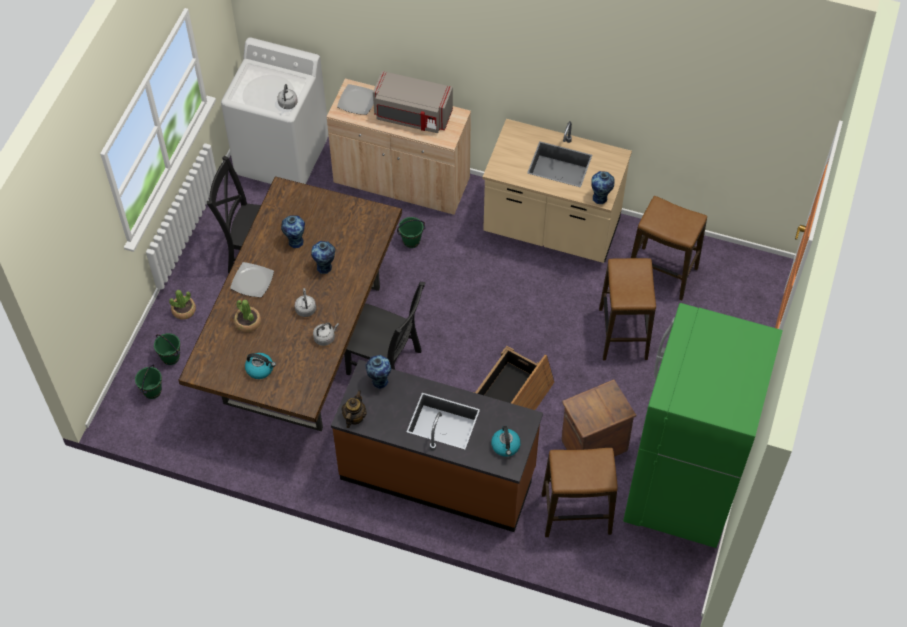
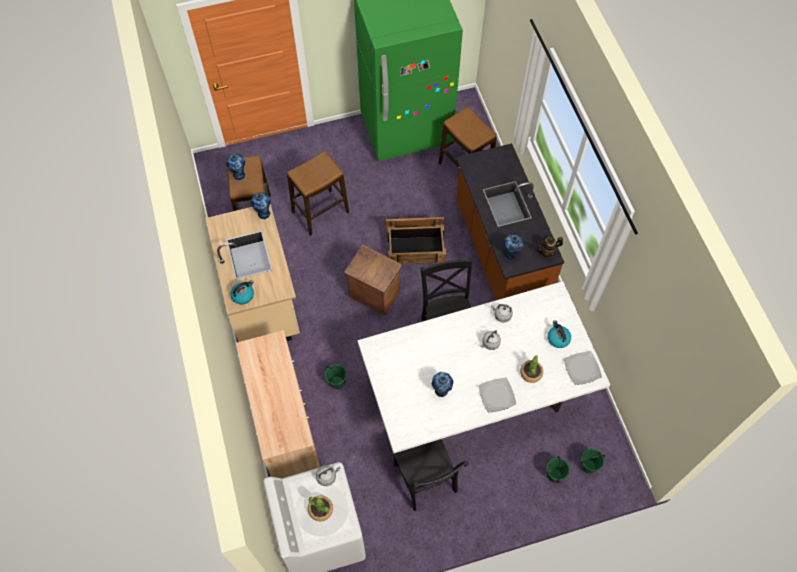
camera: 125 degrees left, 5 degrees up
(184, 310) = (511, 497): potted plant -> potted plant (320, 509)
(302, 346) = (475, 393): brown dining table -> white dining table
(325, 267) = (447, 355): vase -> vase (238, 174)
(357, 101) = (281, 432): plate -> plate (581, 368)
(412, 116) = (269, 380): grey microwave -> none
(506, 446) = (495, 162): kettle -> kettle (243, 295)
(593, 445) = (413, 185): crate -> crate (374, 295)

